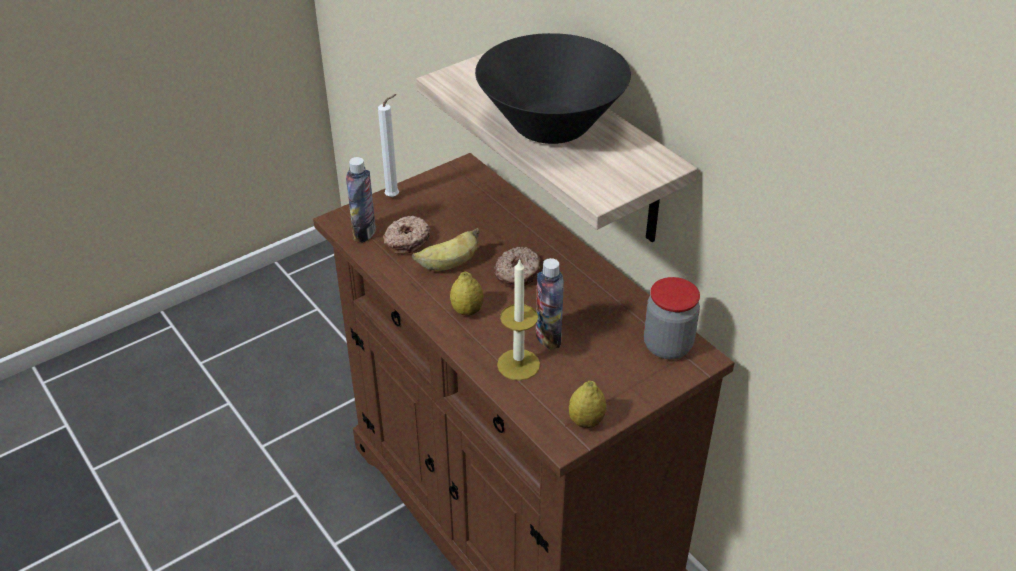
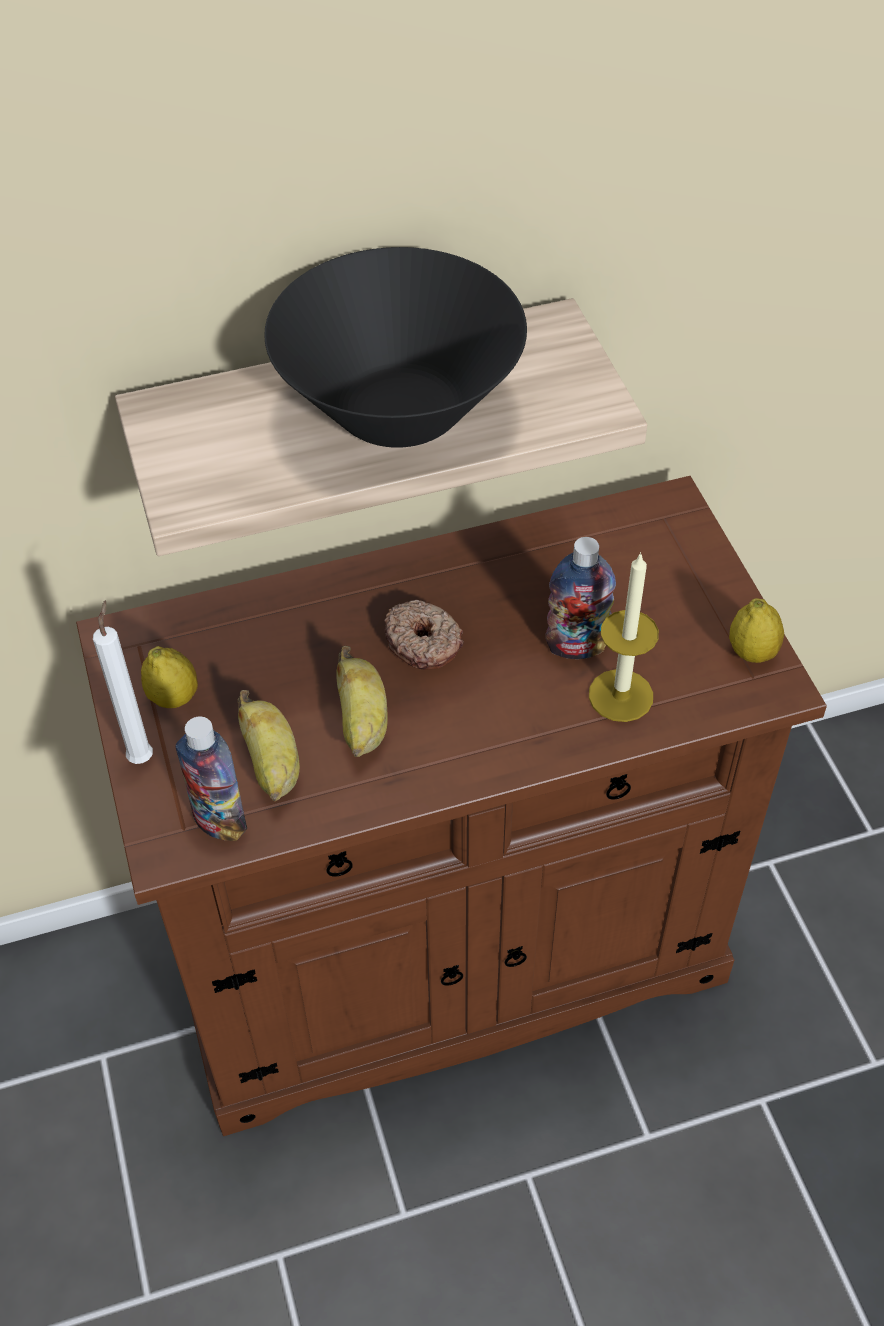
camera: 70 degrees left, 10 degrees up
(406, 240) = (273, 765): donut -> banana
(467, 310) = (481, 726): lemon -> lemon (173, 697)
(667, 346) = (640, 527): jar -> none

